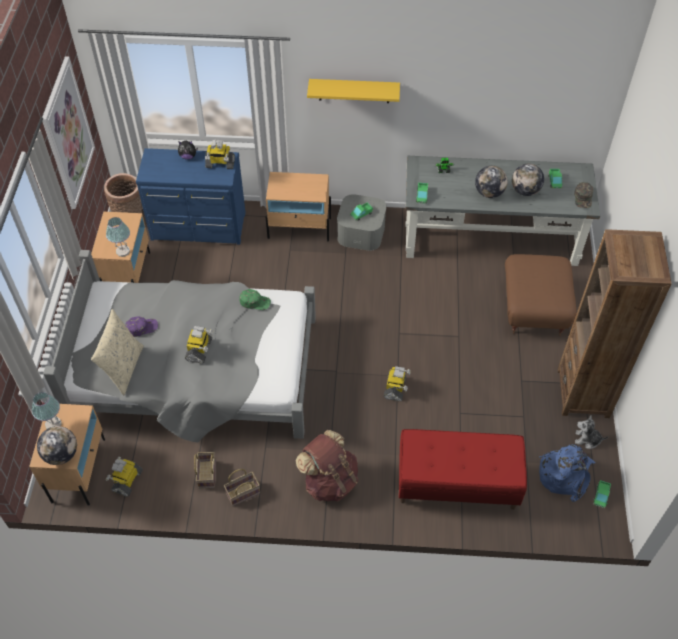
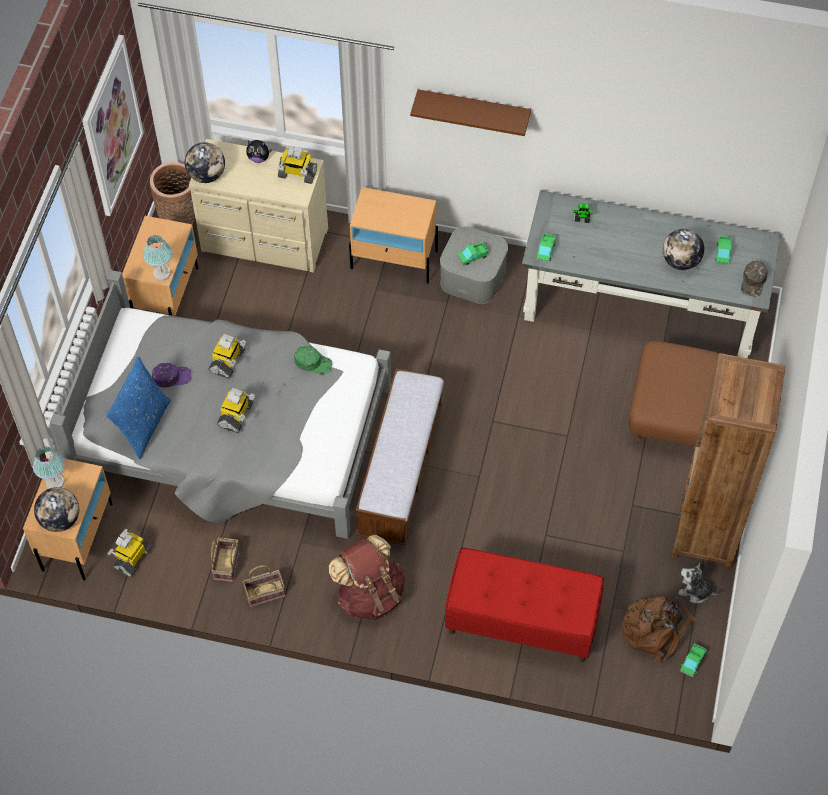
camera: 10 degrees right, 5 degrees up
(123, 368) = (143, 425): beige pillow -> blue pillow
(199, 228) = (264, 242): blue dresser -> beige dresser
(335, 381) = (401, 472): none -> bench
(354, 91) = (473, 110): yellow shelf -> brown shelf
(395, 388) = (473, 492): toy robot -> toy robot (227, 362)
(489, 193) = (633, 258): globe -> globe (206, 175)
(564, 474) = (655, 629): blue backpack -> brown backpack

